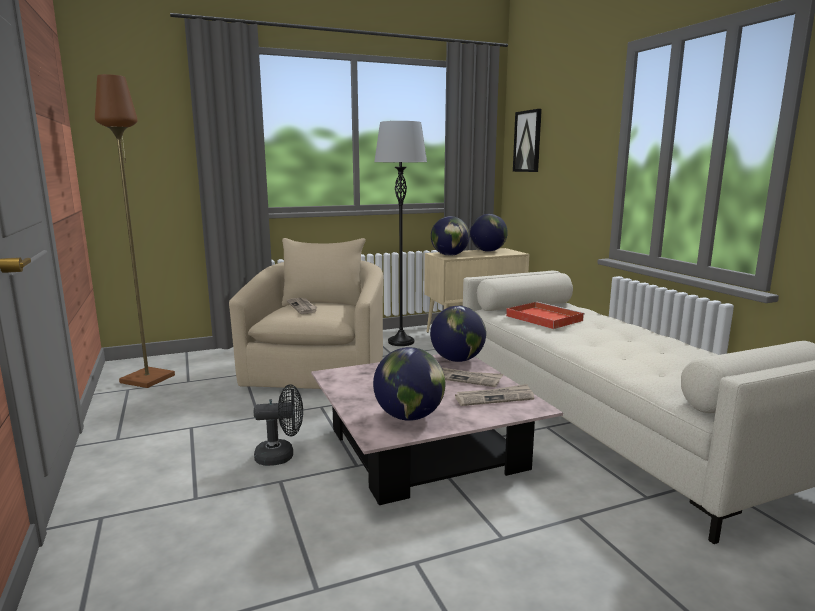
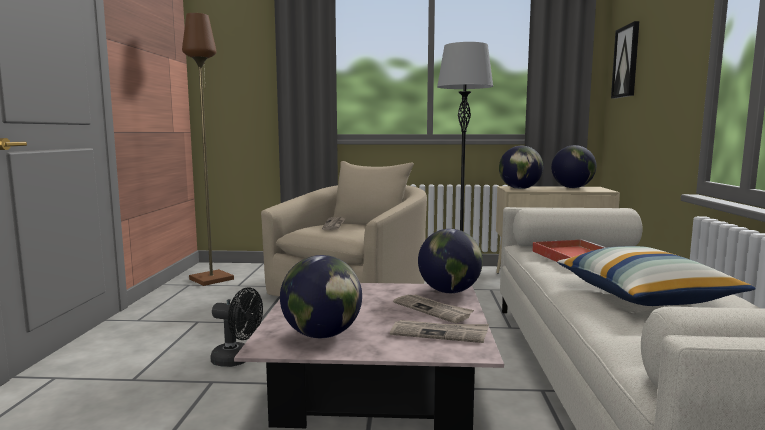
camera: 25 degrees right, 5 degrees down
(621, 346) = (645, 296): none -> pillow

